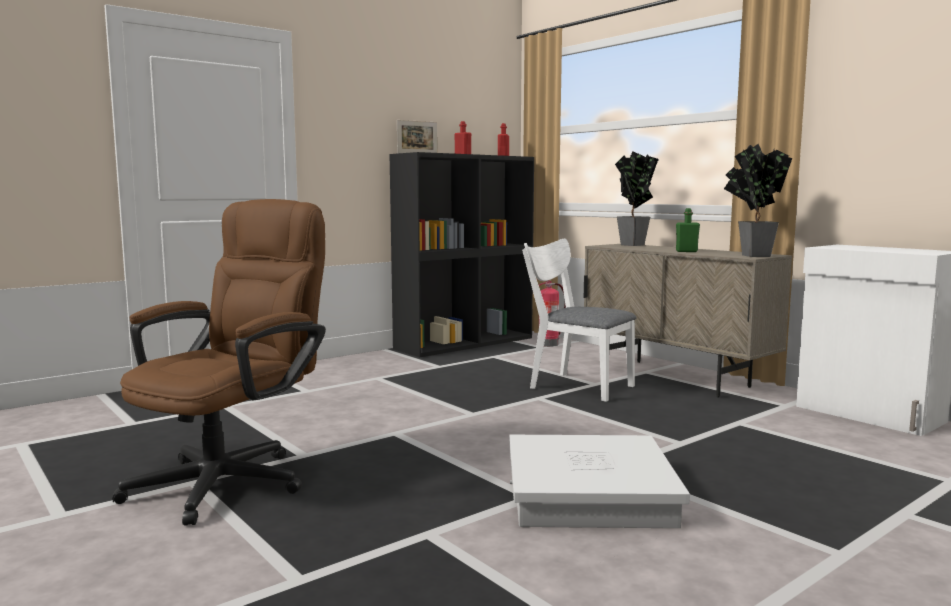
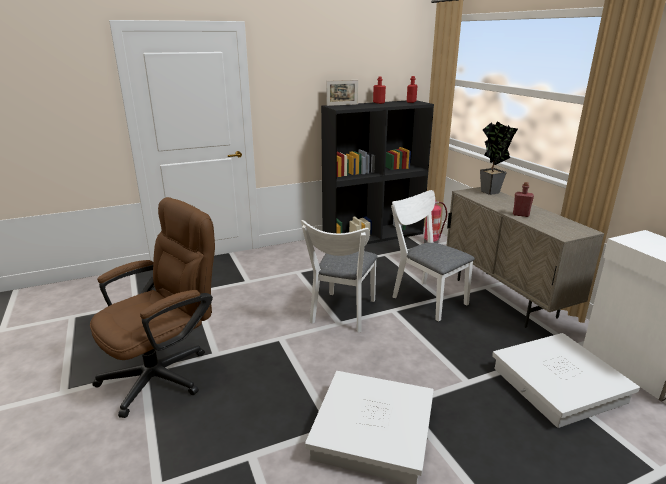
camera: 15 degrees right, 15 degrees up
(470, 406) = (342, 314): none -> white chair
(686, 251) = (521, 214): green bottle -> red bottle
(750, 255) = (566, 232): potted plant -> none
(791, 434) = (559, 385): none -> white storage box

